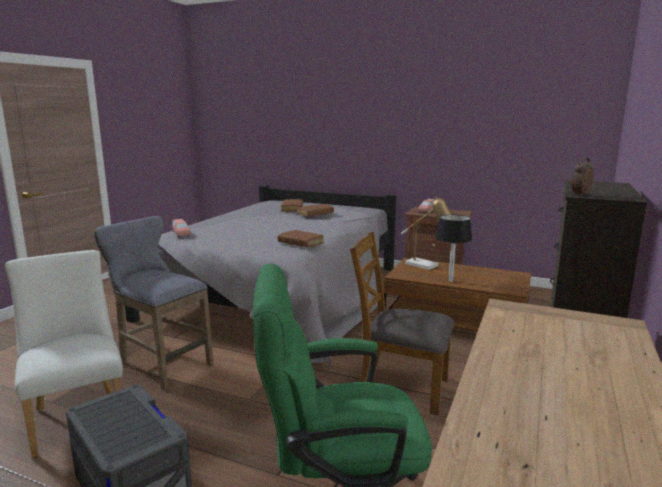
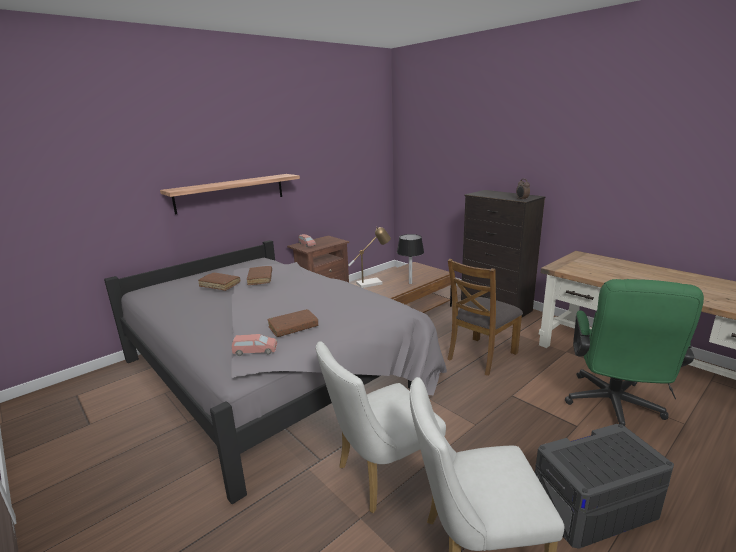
camera: 65 degrees left, 5 degrees up
(161, 363) = (381, 475): grey stool -> white chair
(300, 243) = (363, 298): brown book -> brown book (293, 327)
(366, 139) = (231, 193): none -> shelf

